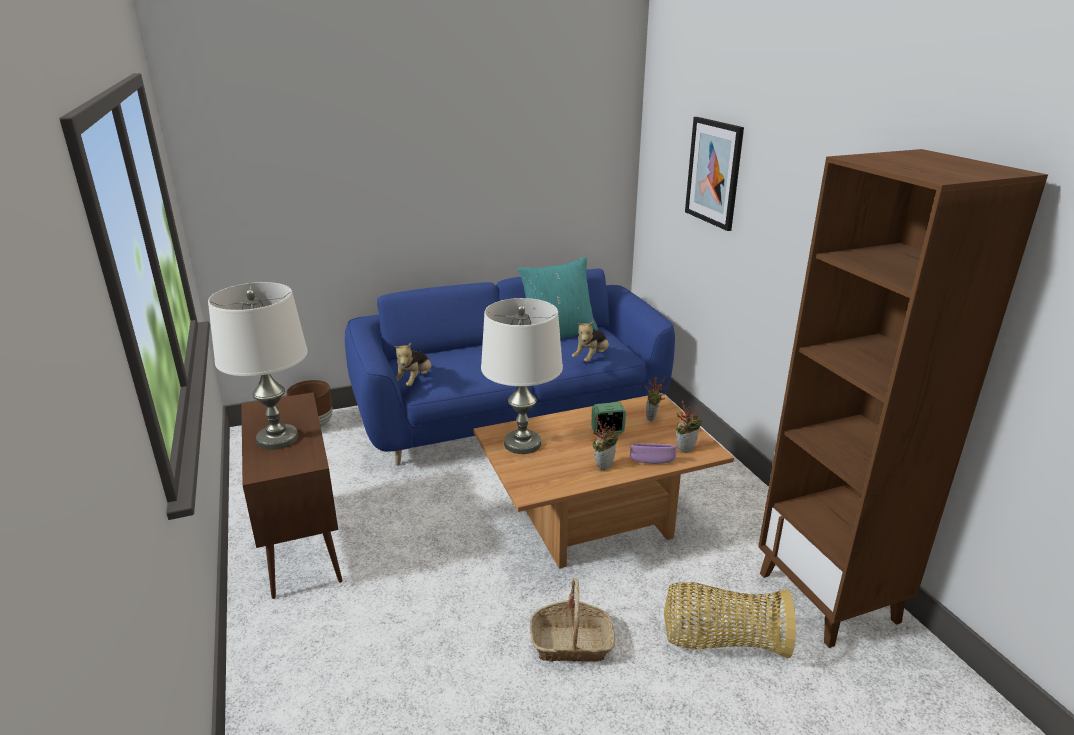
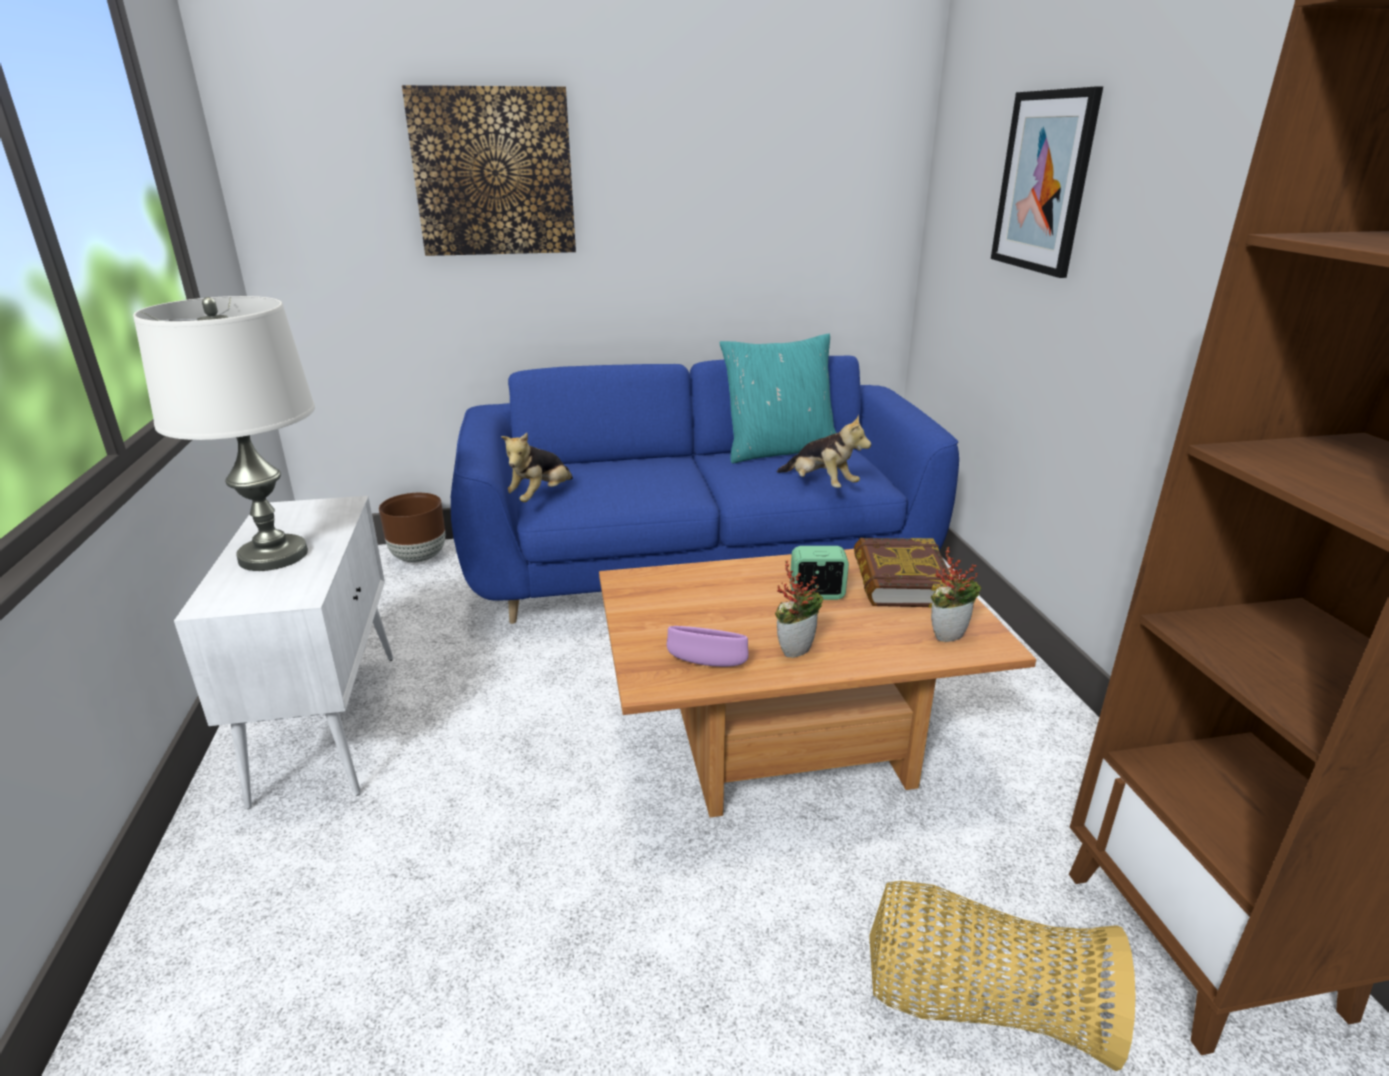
camera: 10 degrees right, 0 degrees up
(301, 542) = (328, 723): brown cabinet -> white cabinet
(361, 164) = (494, 173): none -> picture
(522, 443) = (668, 601): white table lamp -> none
(571, 643) = (696, 964): basket -> none
(591, 358) = (820, 485): plush toy -> plush toy turned 90 degrees counterclockwise
(652, 462) = (882, 653): purple bowl -> purple bowl (707, 663)
(653, 418) = (900, 581): potted plant -> book

